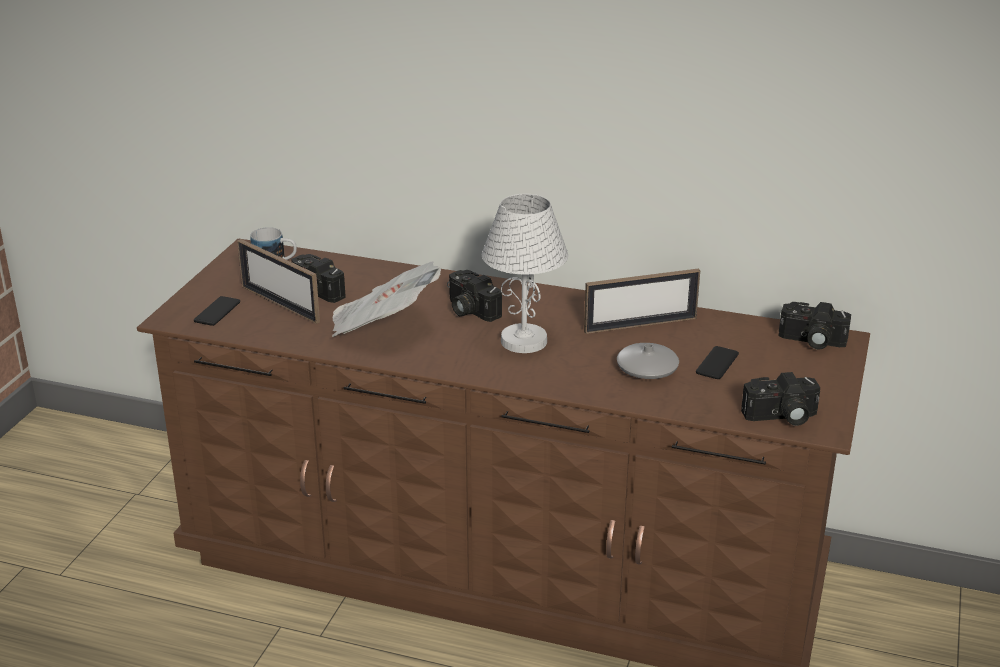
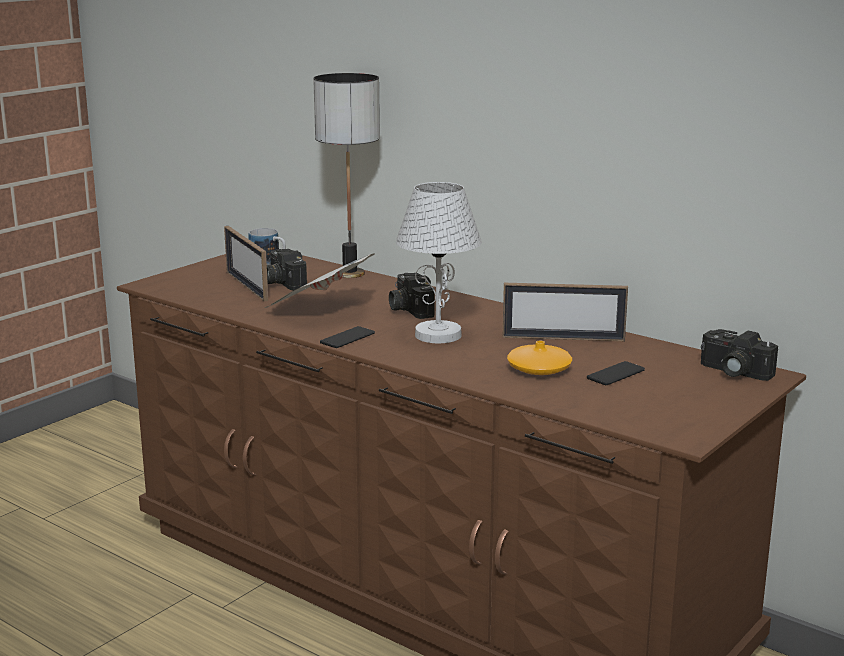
camera: 20 degrees right, 10 degrees down
(217, 311) = (190, 284): phone -> phone (347, 338)
(373, 268) = (350, 273): none -> table lamp
(647, 369) = (539, 369): grey vase -> orange vase
(781, 417) = (646, 421): camera -> none

